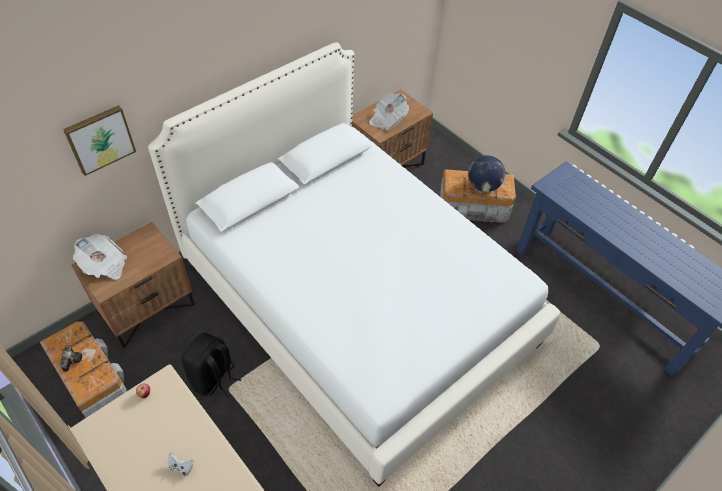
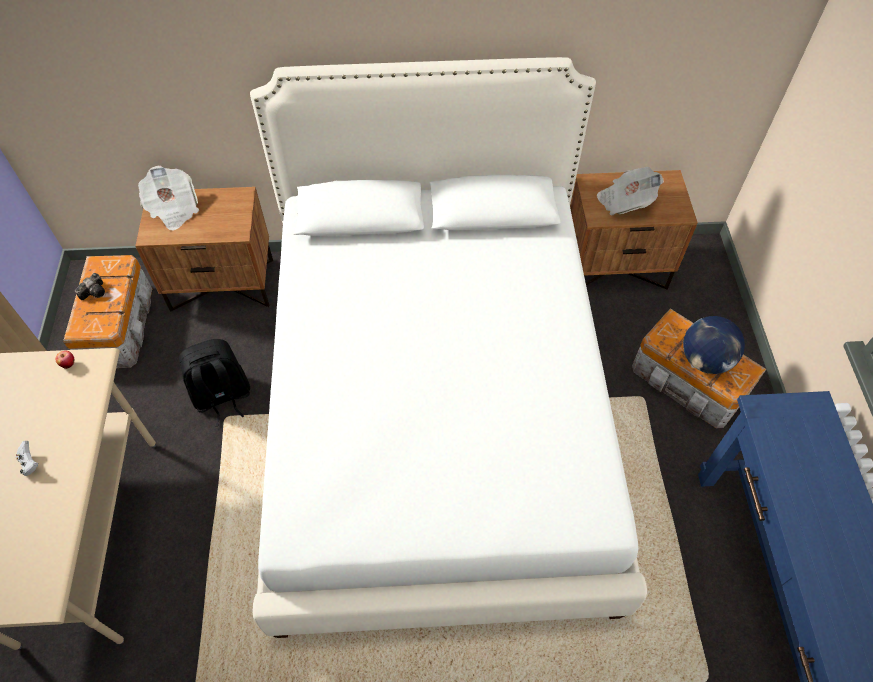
camera: 40 degrees right, 5 degrees up
(99, 139) = (194, 57): picture -> none

